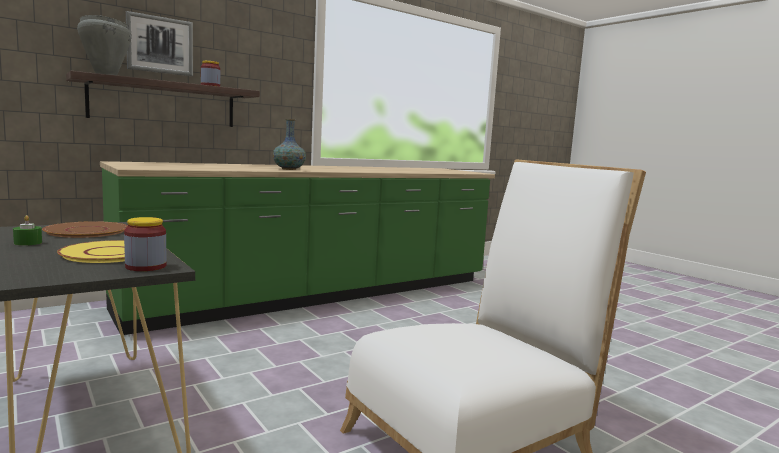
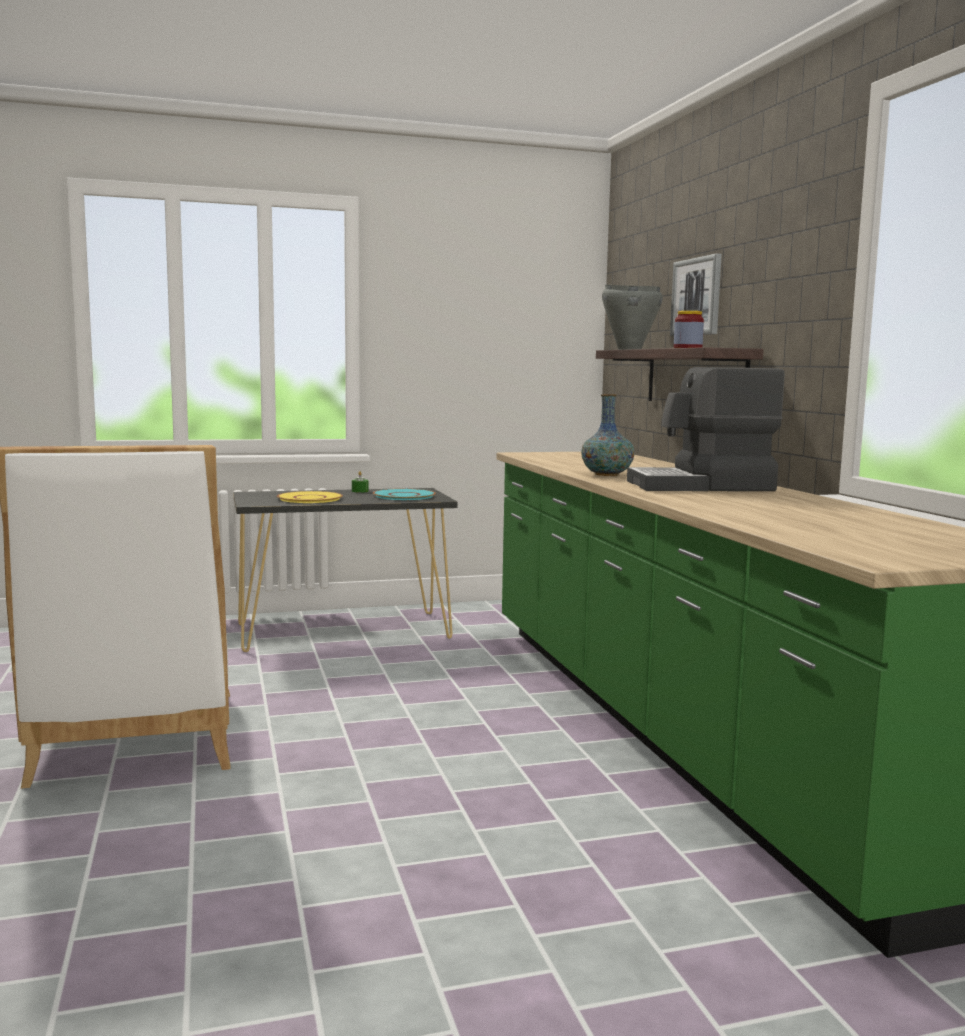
camera: 110 degrees right, 0 degrees up
(87, 231) = (404, 496): brown plate -> turquoise plate
(146, 266) = (259, 502): jar -> none
(326, 168) = (701, 486): none -> coffee machine

